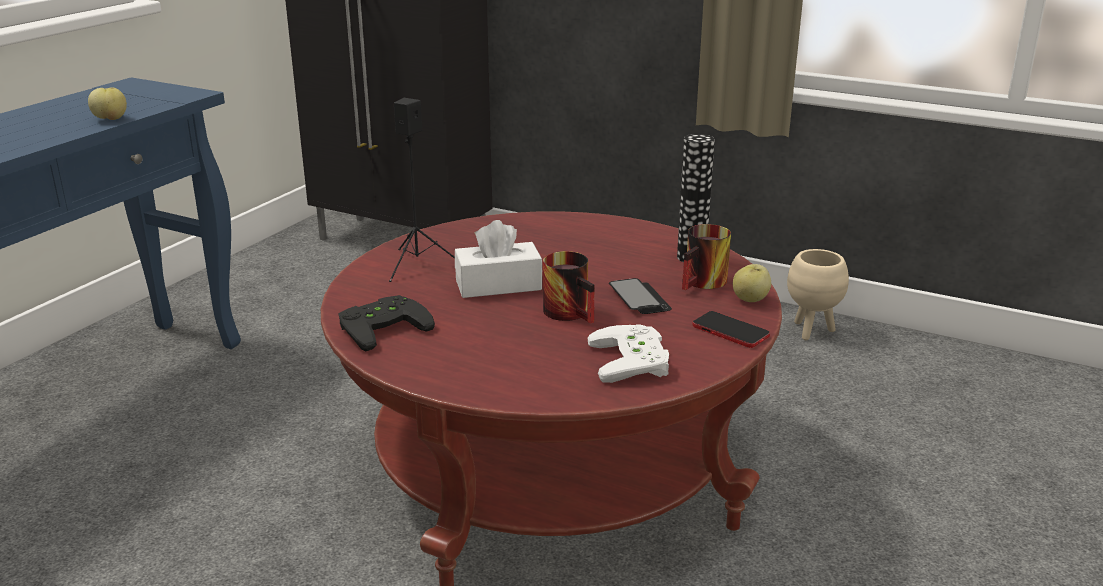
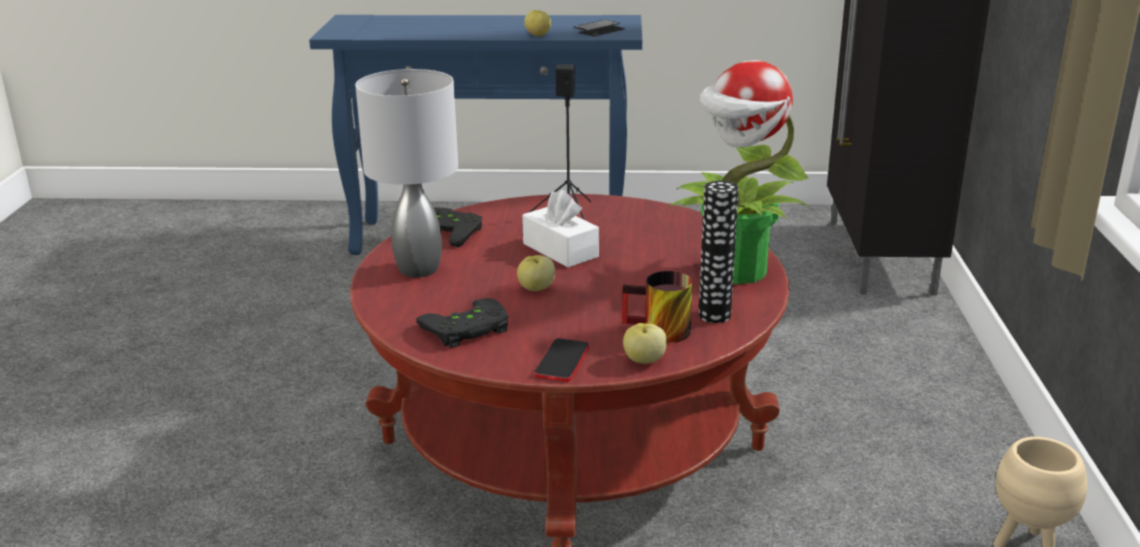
camera: 65 degrees right, 0 degrees up
(465, 359) = (419, 269): none -> grey table lamp
(573, 312) = (536, 289): mug -> apple
(618, 232) = (734, 271): none -> potted plant
(635, 361) = (467, 330): white game controller -> black game controller
(639, 298) = (592, 309): phone -> phone (599, 30)

